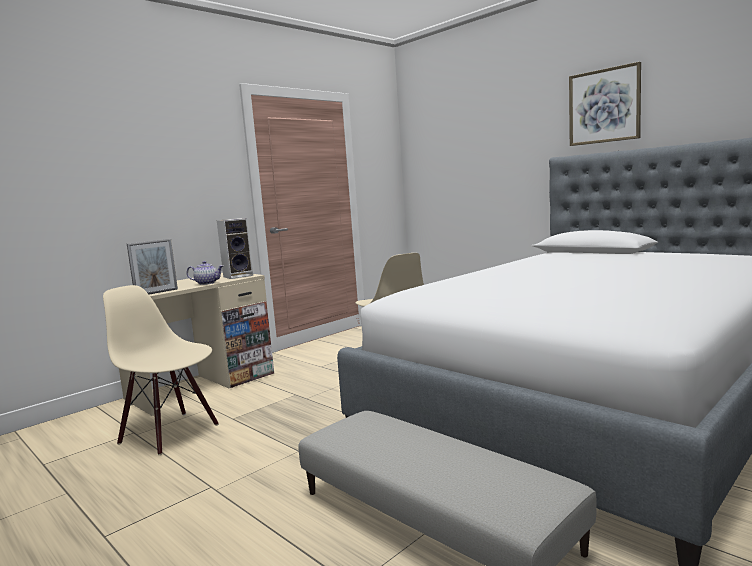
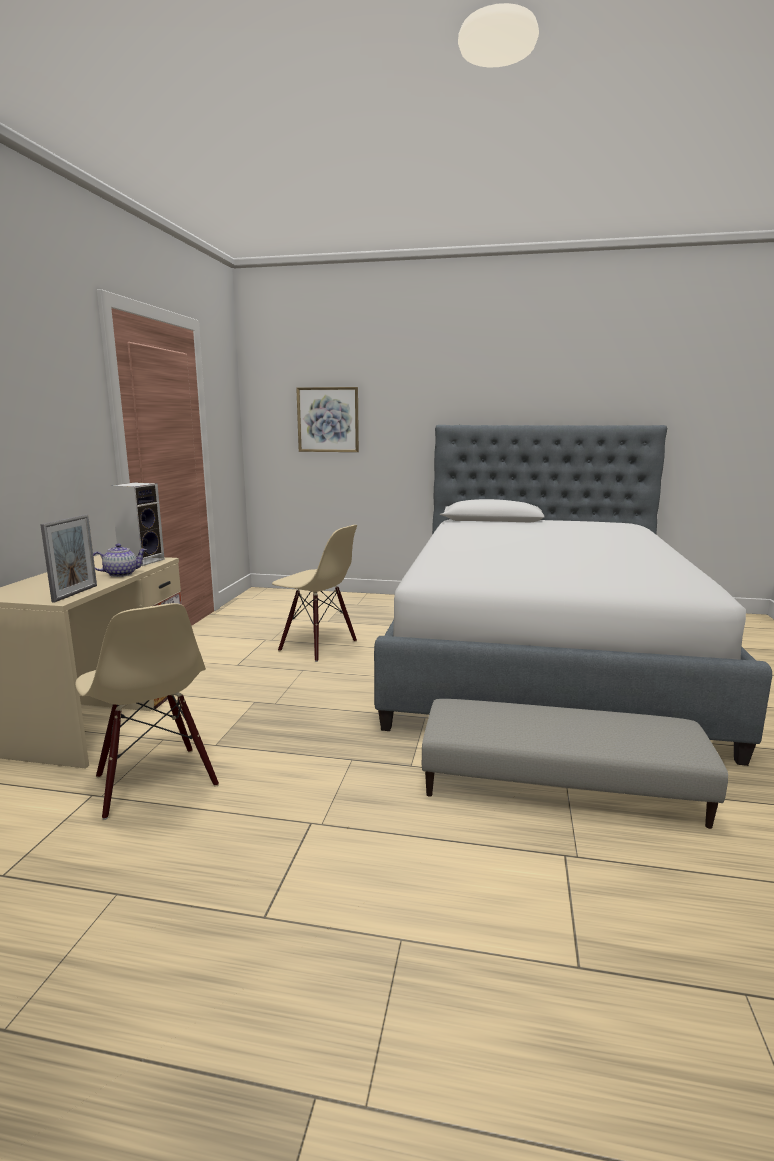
camera: 35 degrees left, 5 degrees up
(170, 433) = (154, 782): beige chair -> beige chair turned 120 degrees counterclockwise
(604, 106) = (488, 380): picture -> picture (328, 420)

